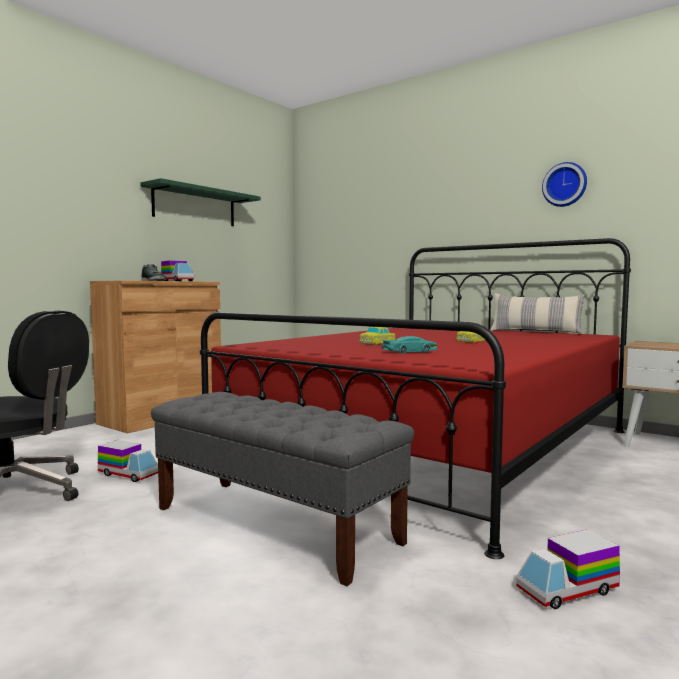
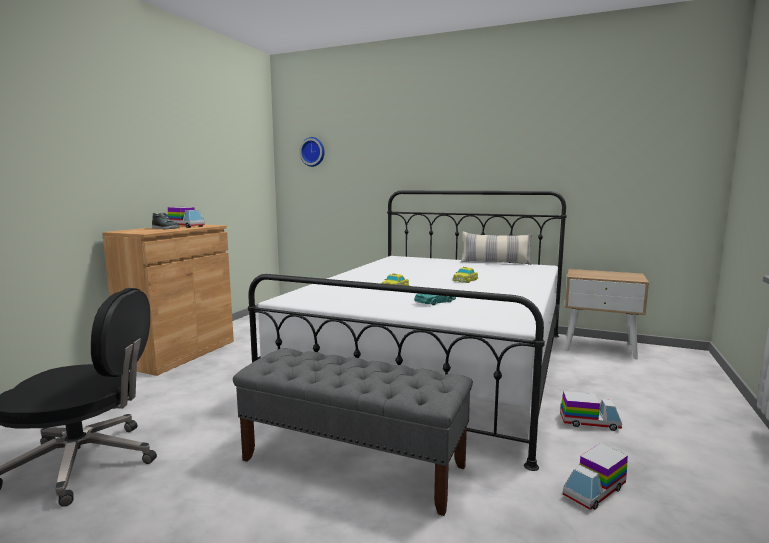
camera: 15 degrees left, 5 degrees up
(128, 474) = (188, 425): toy truck -> toy truck (589, 423)
(195, 206) = (192, 151): green shelf -> none
(435, 447) = (434, 364): red bed -> white bed
(565, 185) = (516, 145): wall clock -> wall clock (313, 152)

